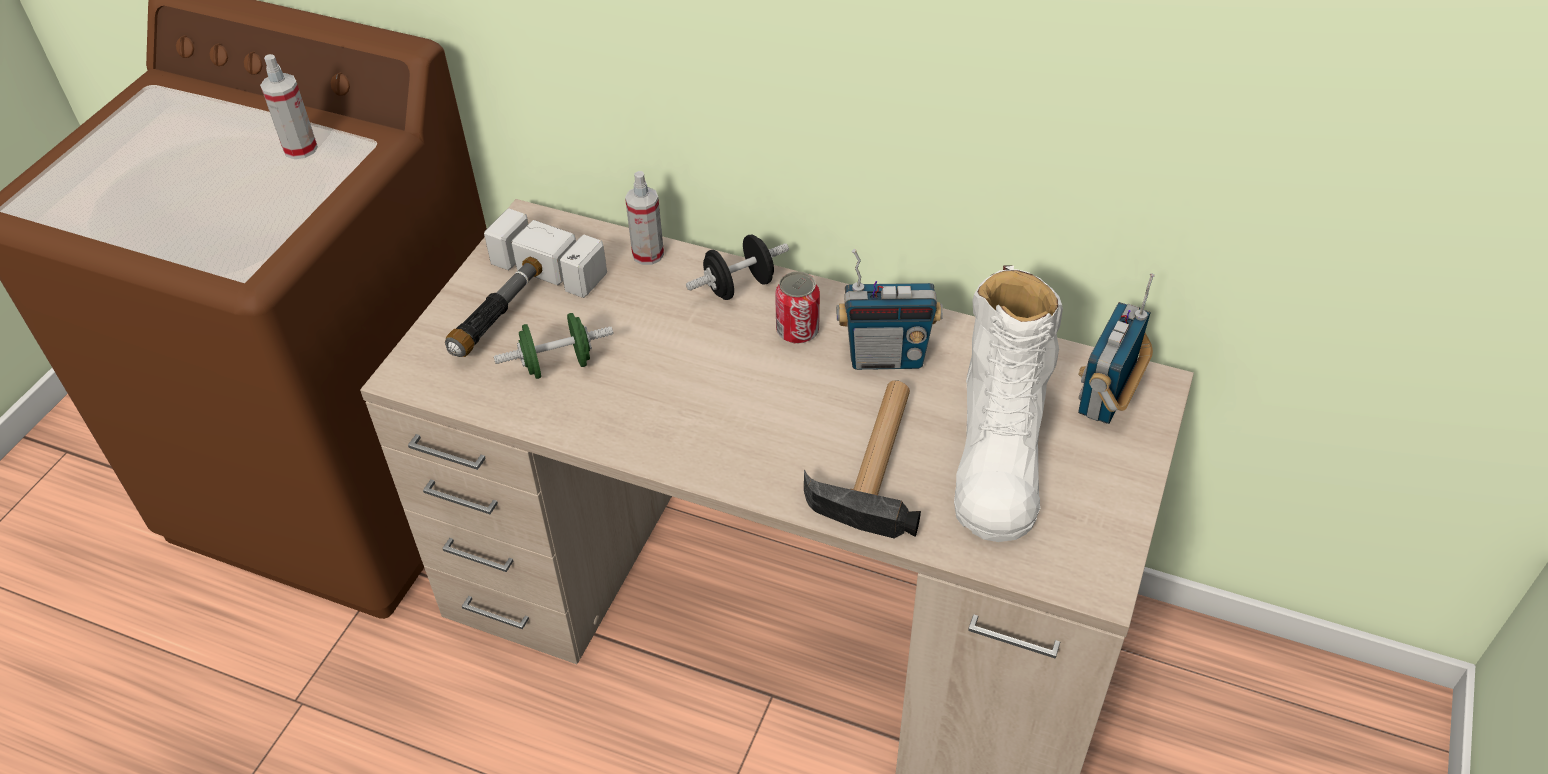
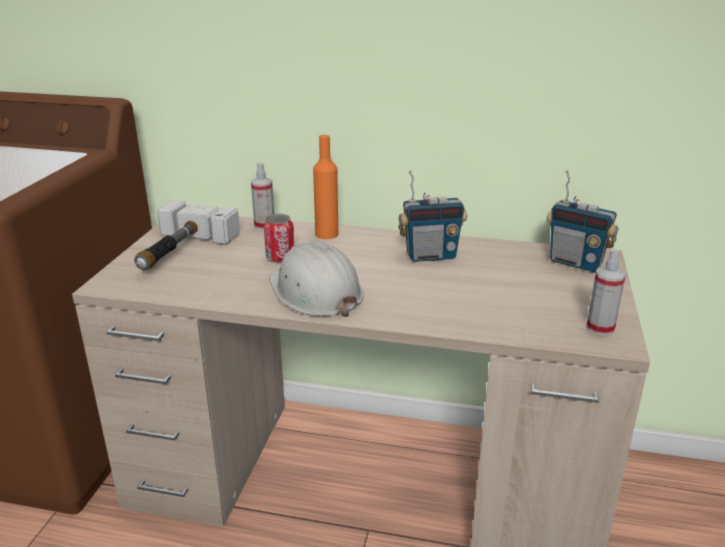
camera: 10 degrees left, 20 degrees down
(300, 149) = (34, 157): spray bottle -> spray bottle (600, 328)
(558, 365) = (213, 273): green dumbbell -> none
(696, 425) = (315, 292): none -> white hard hat
(739, 286) = (326, 234): black dumbbell -> orange bottle
(797, 331) = (370, 249): can -> can (280, 258)
(875, 460) = (442, 299): hammer -> none
(998, 454) = (521, 290): white boot -> none
(1106, 398) = (575, 263): radio -> radio turned 75 degrees counterclockwise

